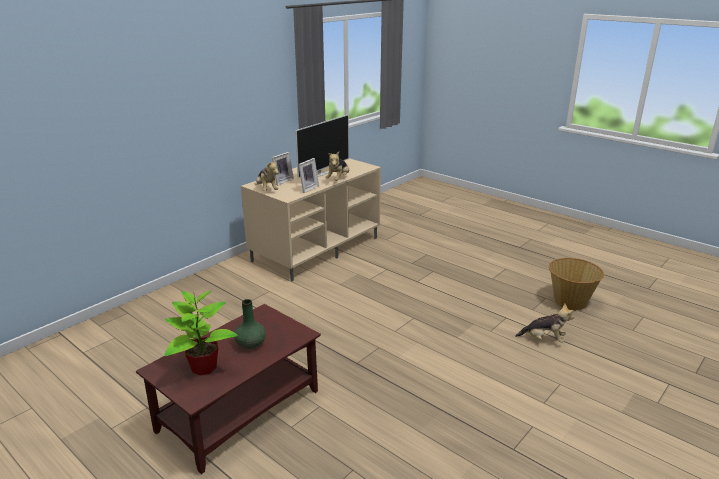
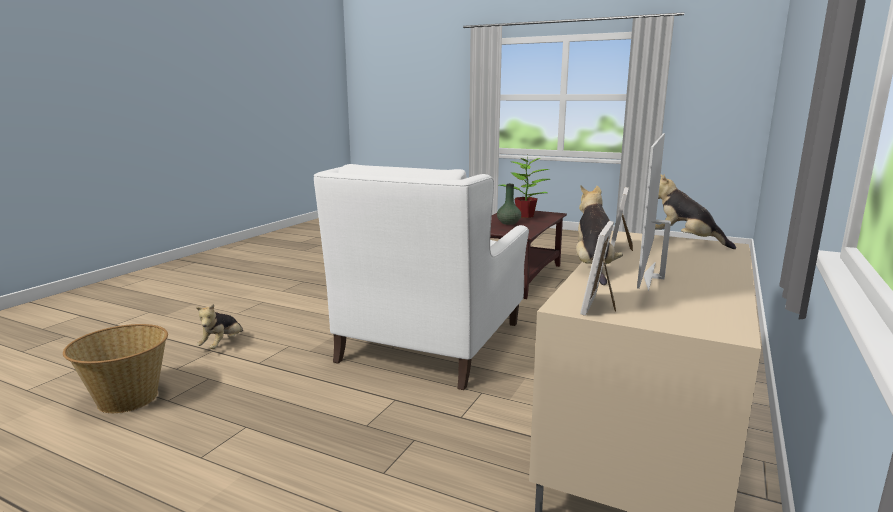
camera: 165 degrees right, 10 degrees down
(282, 181) = (697, 255): picture frame -> picture frame (601, 306)
(382, 319) = (432, 341): none -> white armchair
(544, 339) = (222, 345): plush toy -> plush toy turned 75 degrees counterclockwise

